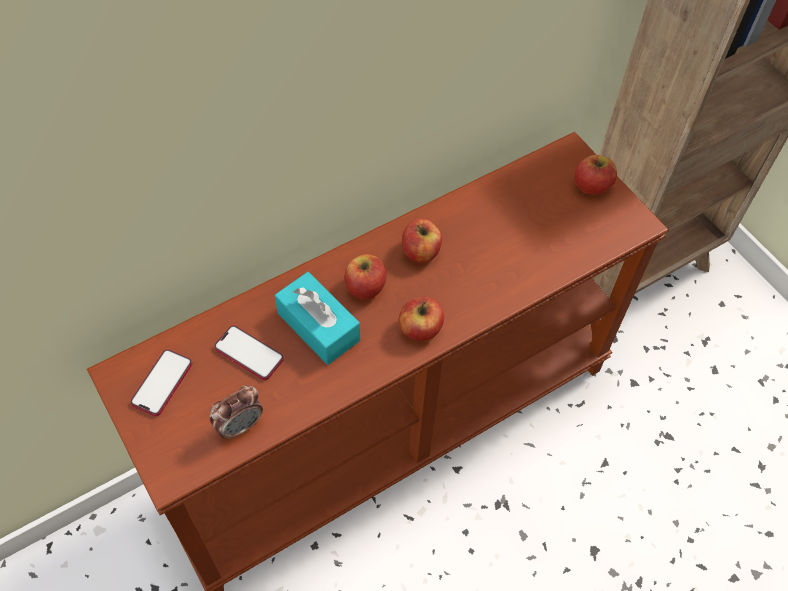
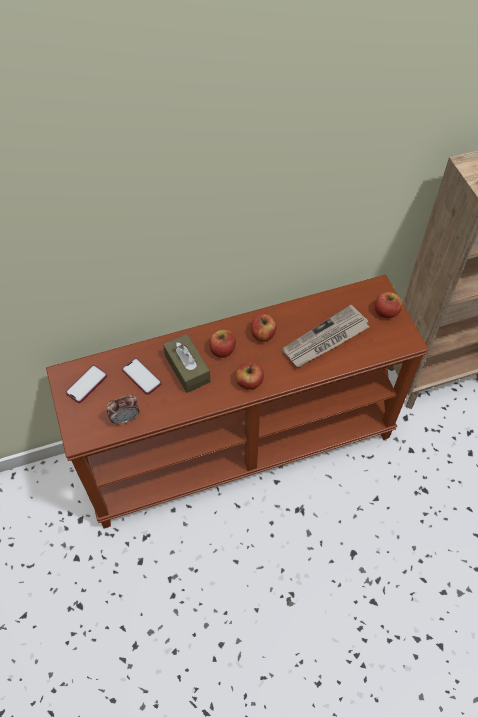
camera: 15 degrees right, 0 degrees up
(318, 326) = (187, 368): turquoise tissue box -> brown tissue box
(516, 242) = (325, 339): none -> newspaper

